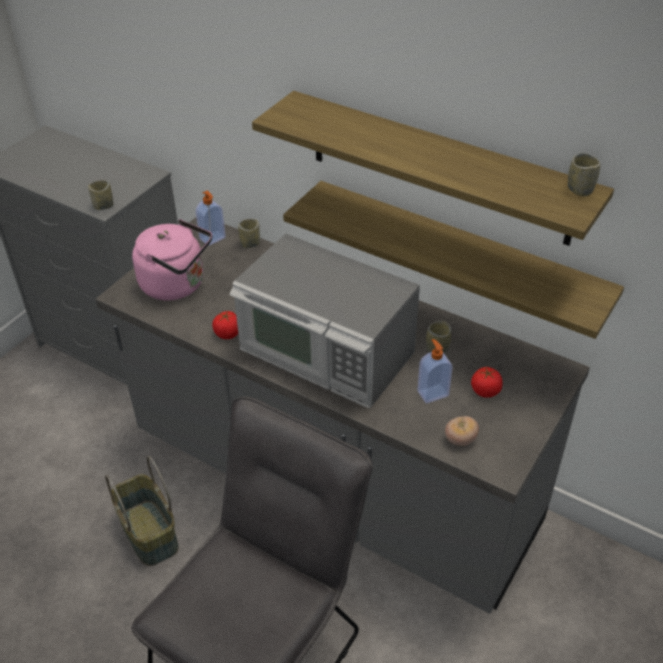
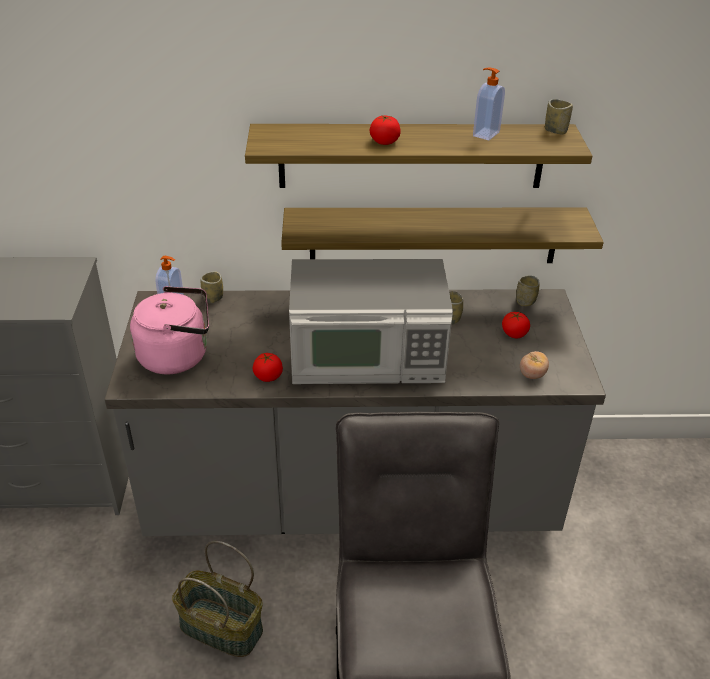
camera: 35 degrees left, 5 degrees down
(103, 206) = (56, 306): cup -> cup (525, 301)
(388, 146) = (384, 141): none -> tomato
(432, 393) = (479, 351): soap dispenser -> soap dispenser (485, 134)

